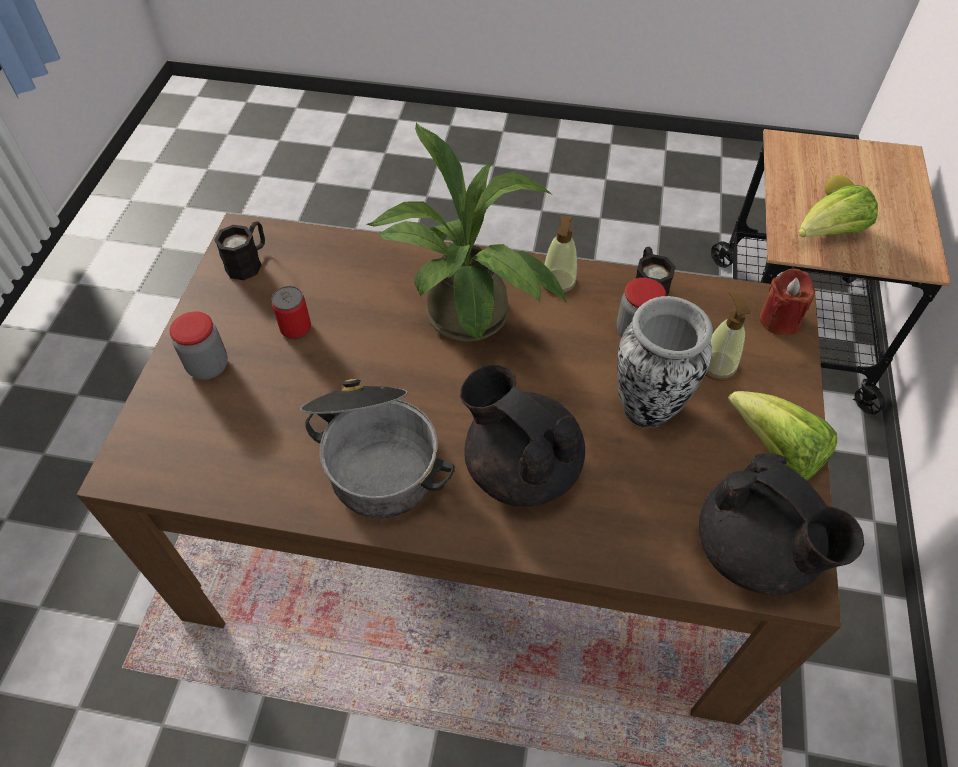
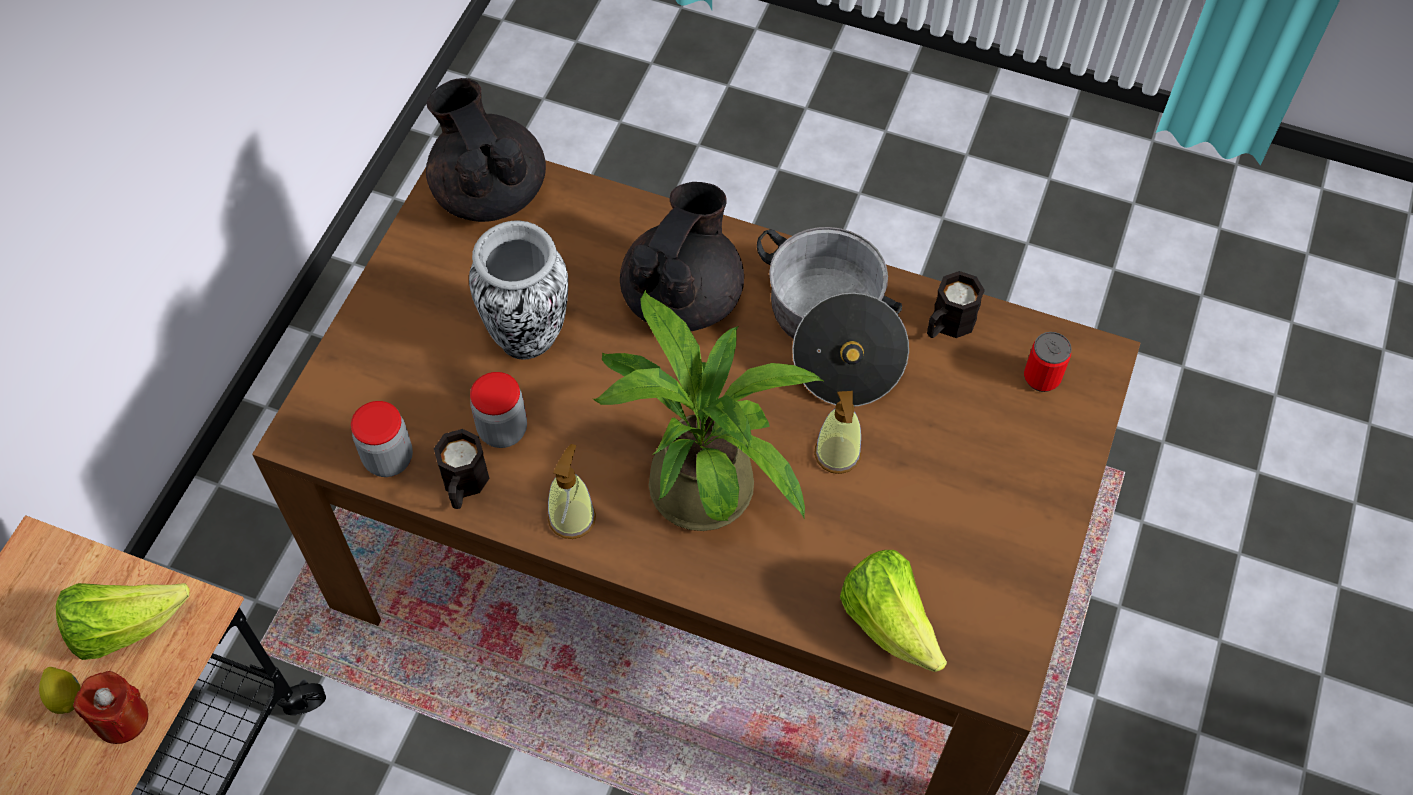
camera: 170 degrees left, 5 degrees up
(208, 366) = (1023, 468): jar -> jar (388, 458)
(249, 262) = (987, 624): black mug -> black mug (947, 325)
(296, 328) = (919, 503): can -> can (1041, 377)
(520, 467) = (683, 297): black teapot -> black teapot turned 120 degrees counterclockwise
(717, 365) = (428, 372): soap dispenser -> soap dispenser (837, 454)
(775, 452) = (418, 272): lettuce -> lettuce (889, 622)
(779, 320) = (323, 418): red candle -> red candle (122, 718)

